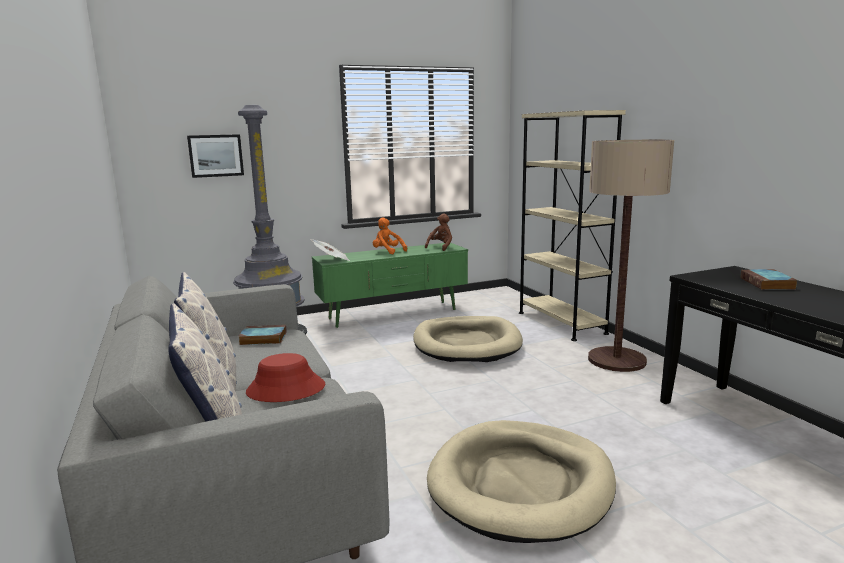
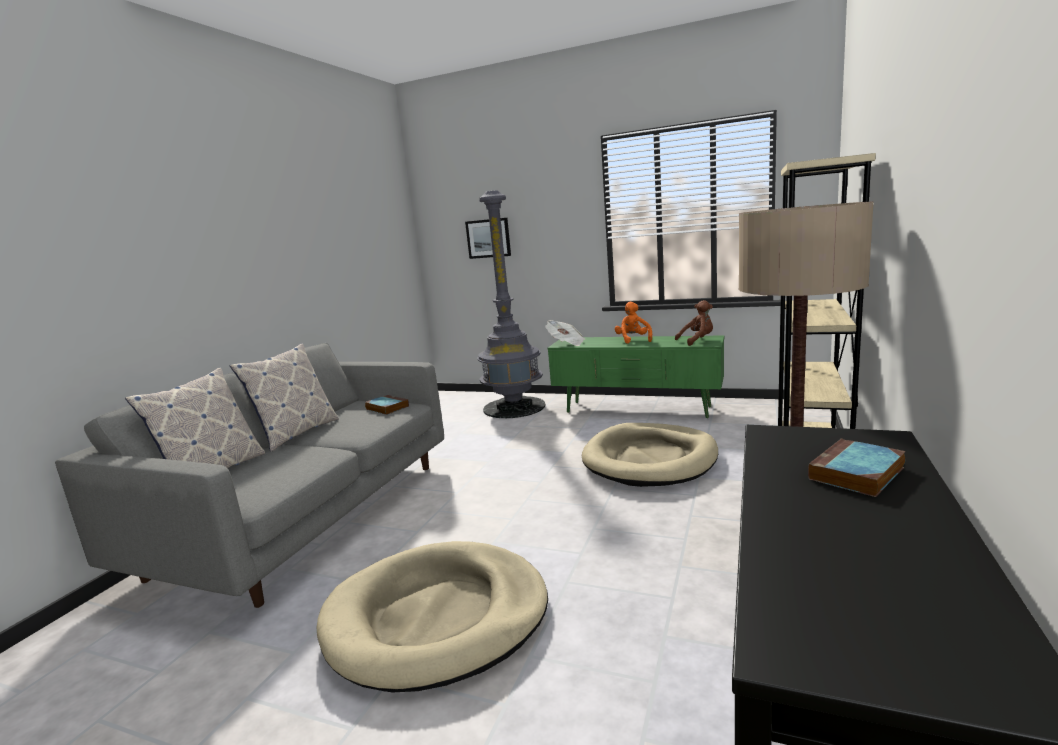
camera: 45 degrees right, 0 degrees up
(285, 389) = (307, 453): red hat -> none

